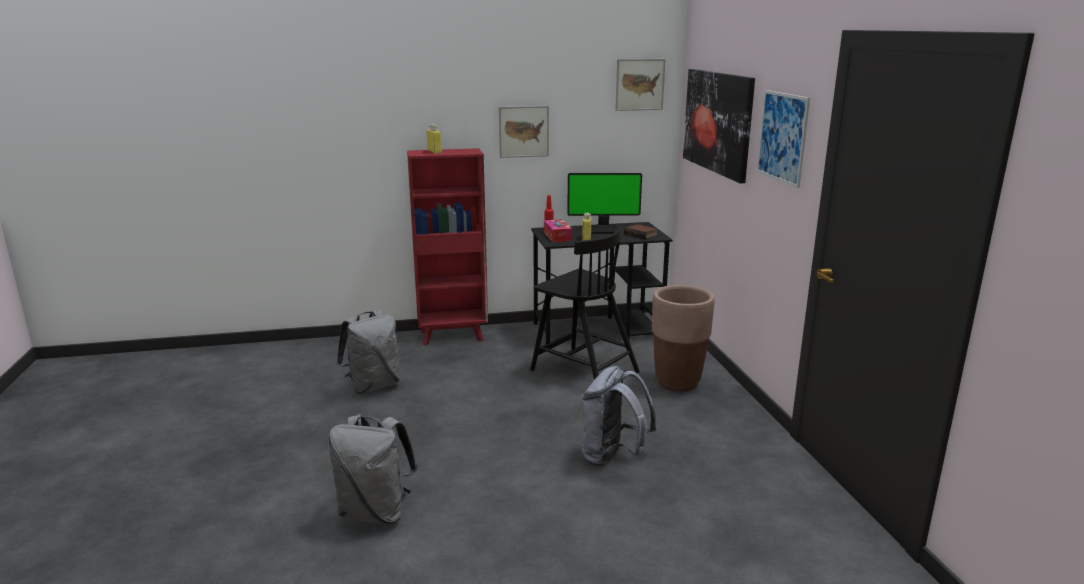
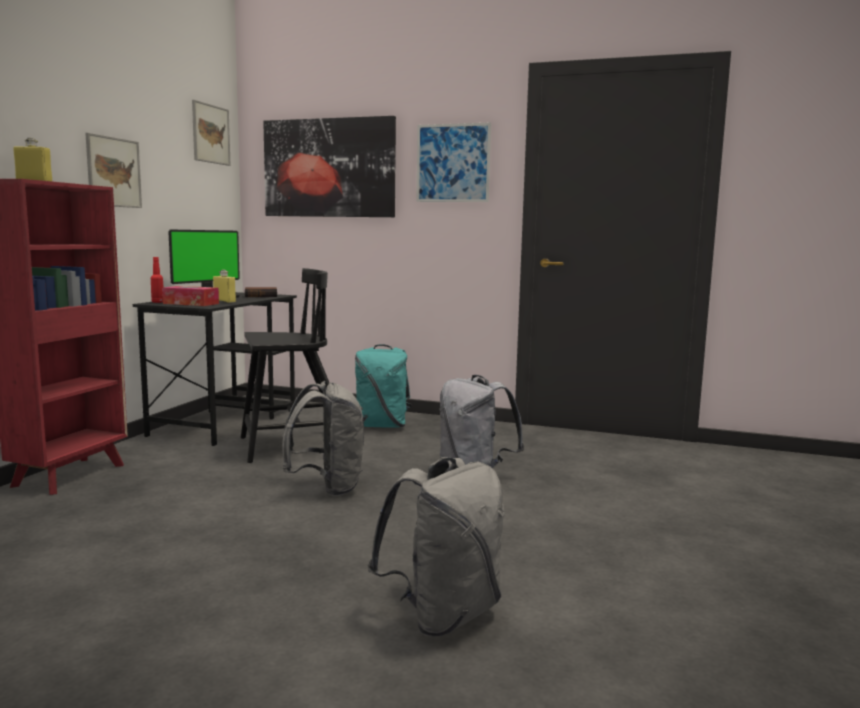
camera: 60 degrees left, 10 degrees down
(373, 386) = (96, 549): grey backpack -> grey backpack (327, 488)
(677, 382) = (382, 426): brown planter -> turquoise backpack

